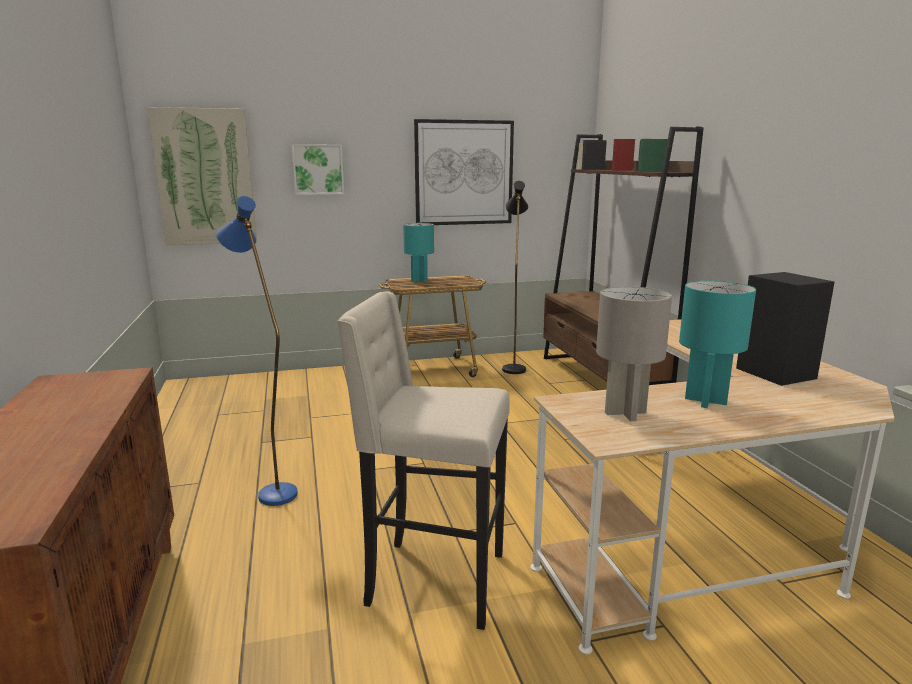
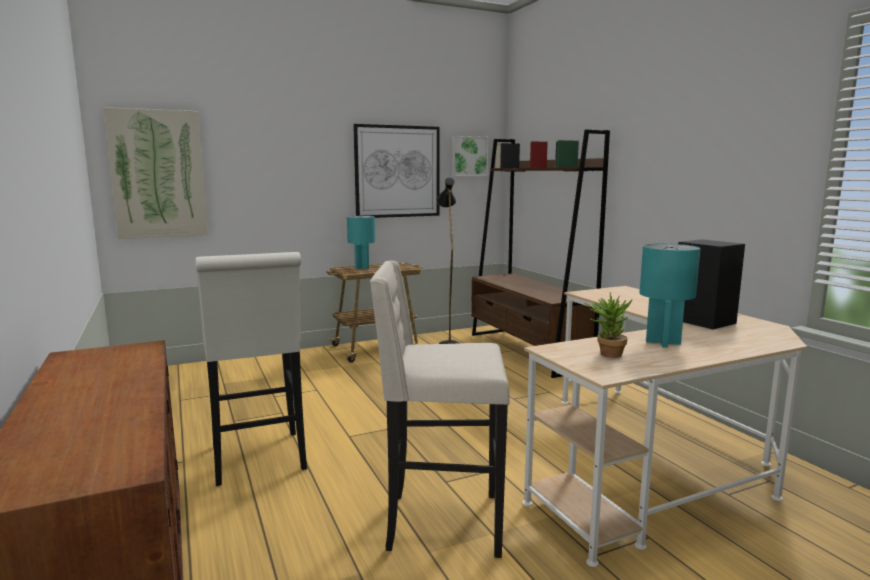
camera: 10 degrees left, 5 degrees down
(271, 490) = (259, 461): blue floor lamp -> white stool
(318, 169) = (266, 167): picture -> picture (469, 156)
(625, 412) = (606, 354): grey table lamp -> potted plant

